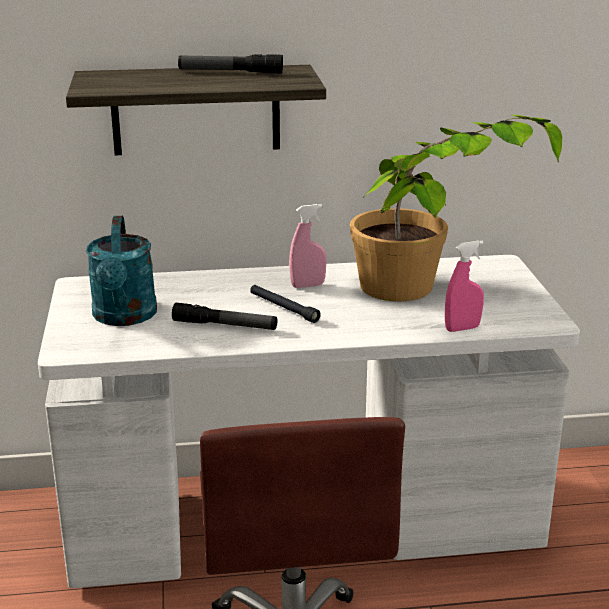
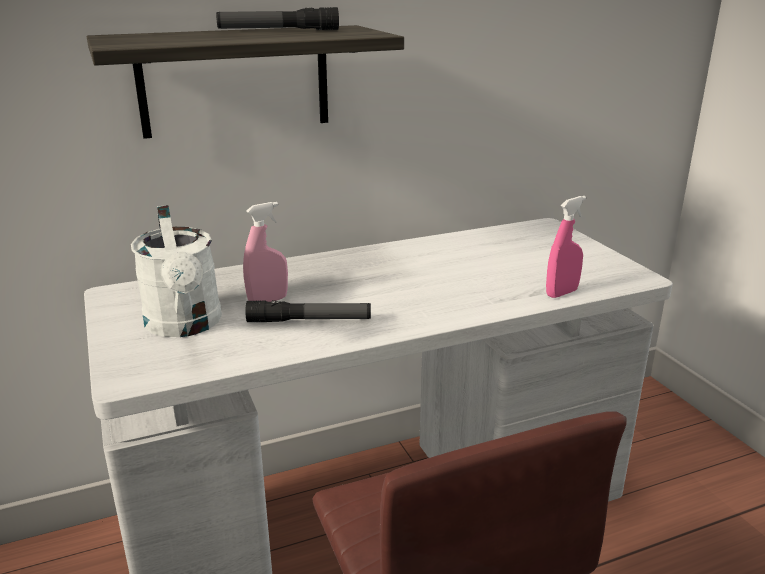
camera: 15 degrees left, 0 degrees up
(124, 317) = (185, 325): turquoise watering can -> white watering can
(283, 308) = (363, 293): black flashlight -> none
(307, 285) = (374, 267): pink spray bottle -> pink spray bottle (268, 300)
(435, 290) = (505, 258): potted plant -> none

